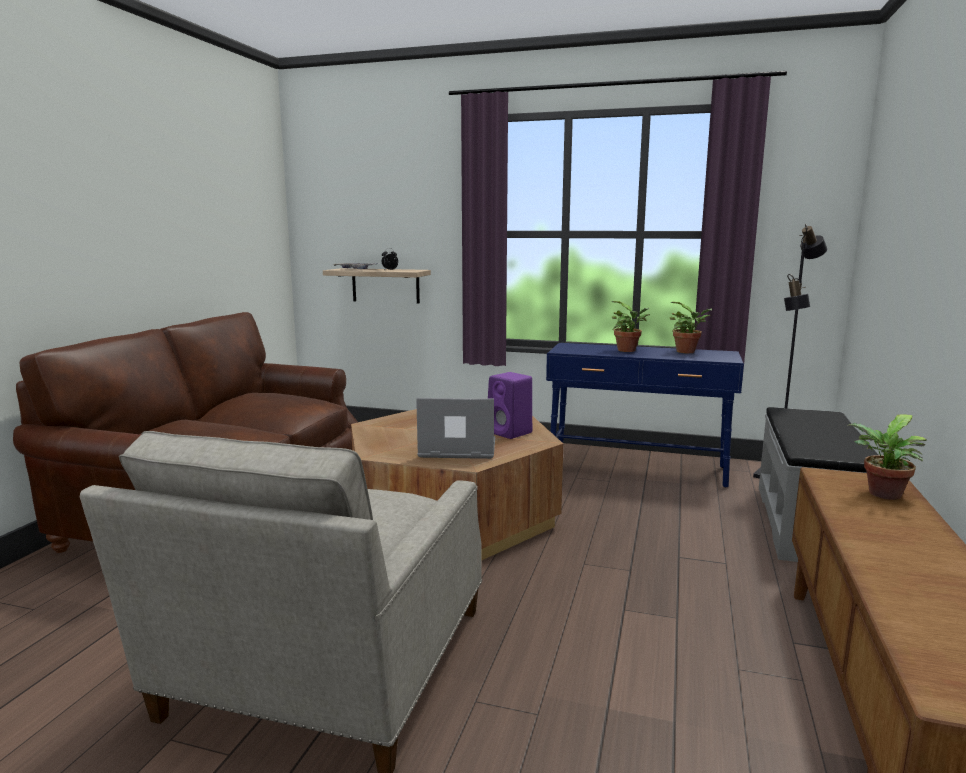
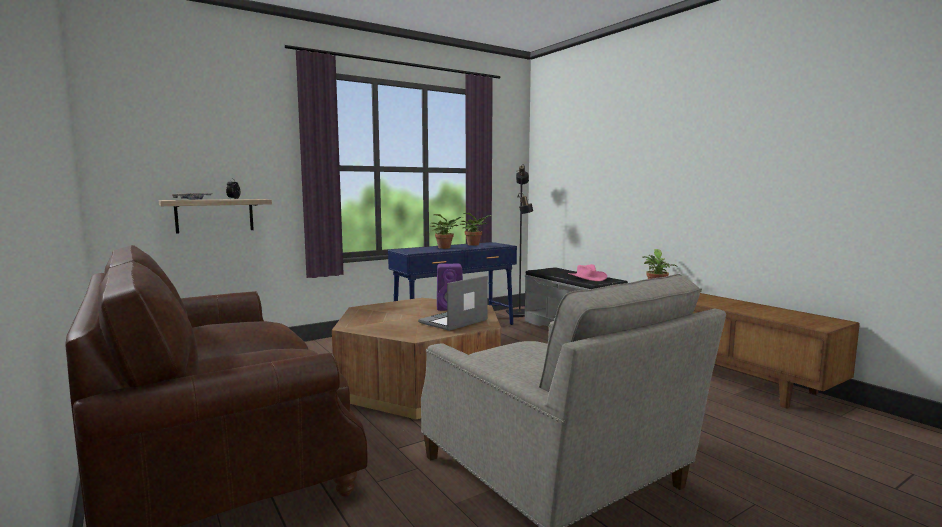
camera: 50 degrees left, 5 degrees down
(822, 441) = (587, 277): none -> pink hat

